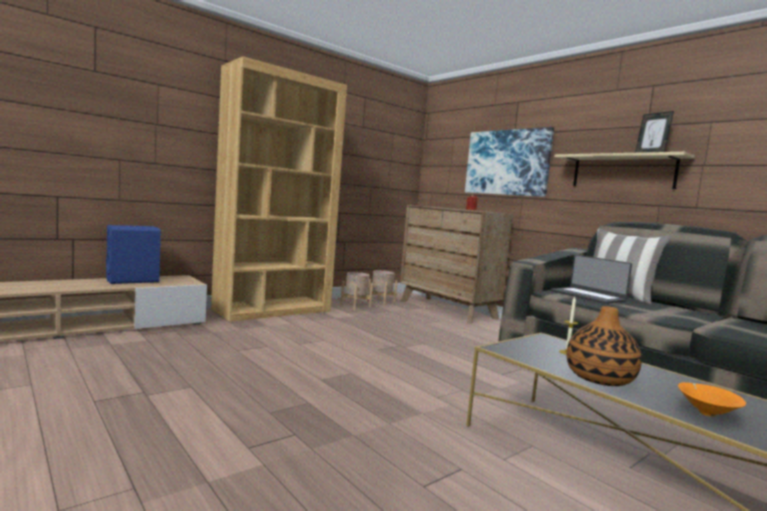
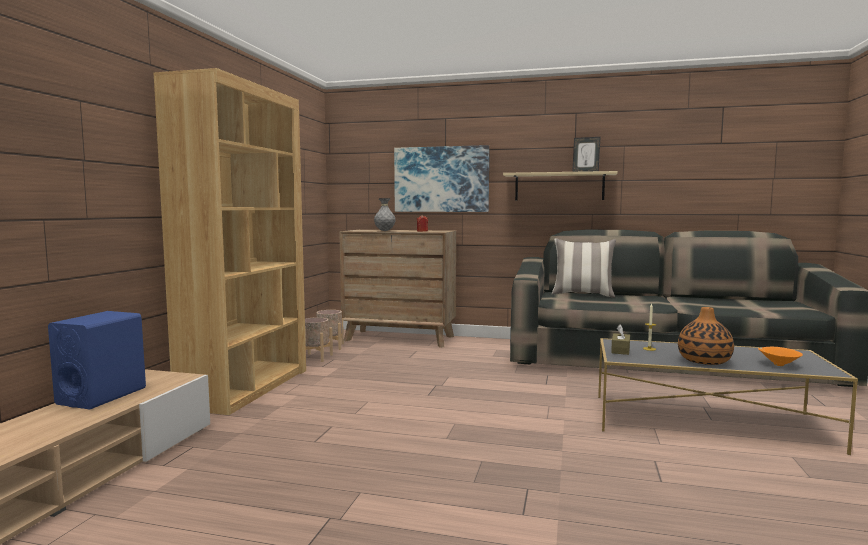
camera: 35 degrees left, 0 degrees up
(442, 207) = (384, 231): none -> grey vase
(527, 344) = (620, 350): none -> brown tissue box
(588, 296) = (574, 299): laptop -> none

